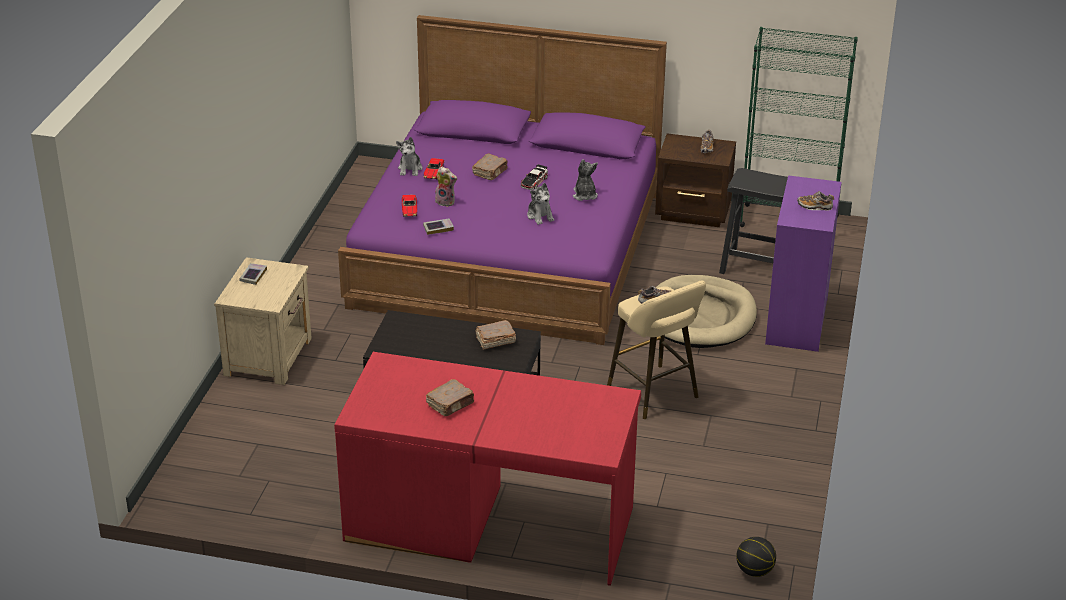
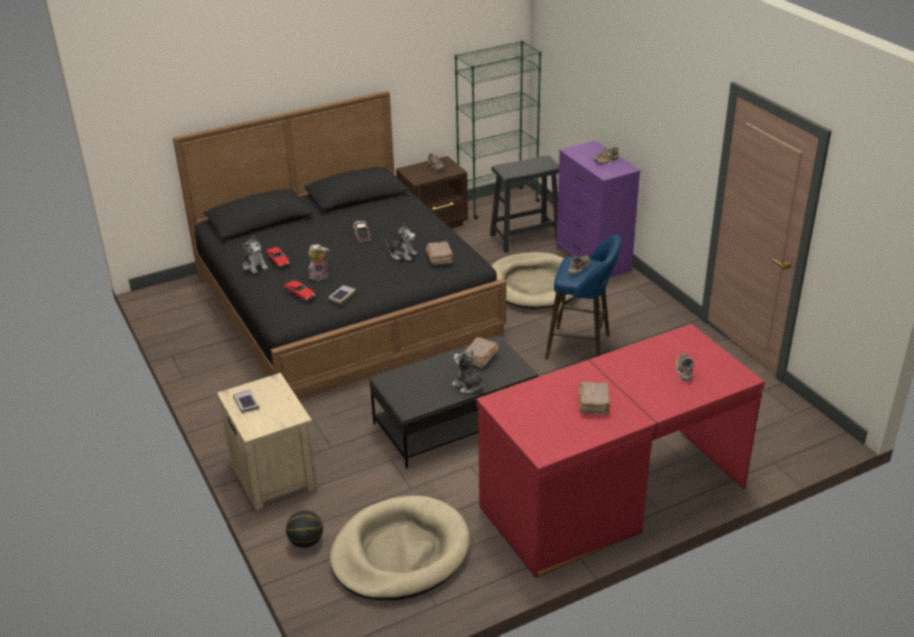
camera: 40 degrees left, 0 degrees up
(276, 464) = (400, 553): none -> beige dog bed
(490, 172) = (320, 242): brown book -> brown book (440, 258)
(508, 248) = (344, 303): purple bed -> black bed
(565, 421) = (684, 371): none -> shoe
(584, 195) = (411, 228): plush toy -> plush toy (468, 386)
(655, 394) = (582, 347): beige stool -> blue stool
(754, 571) = (803, 423): basketball -> basketball (306, 541)

